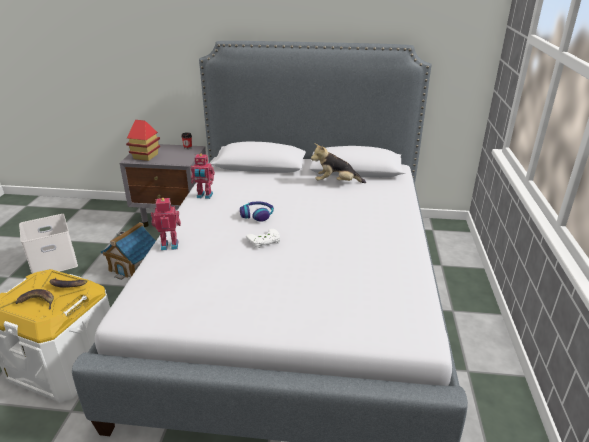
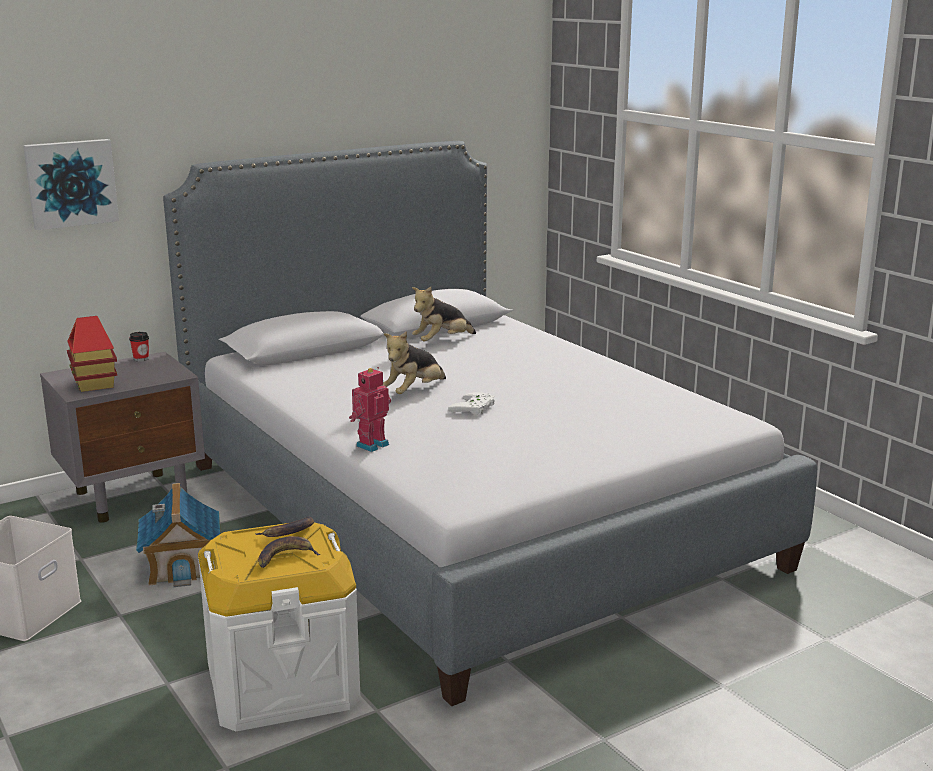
camera: 40 degrees left, 10 degrees down
(155, 44) = (71, 183): none -> picture
(204, 196) = (304, 395): toy robot -> none
(257, 215) = (414, 392): headphones -> plush toy

